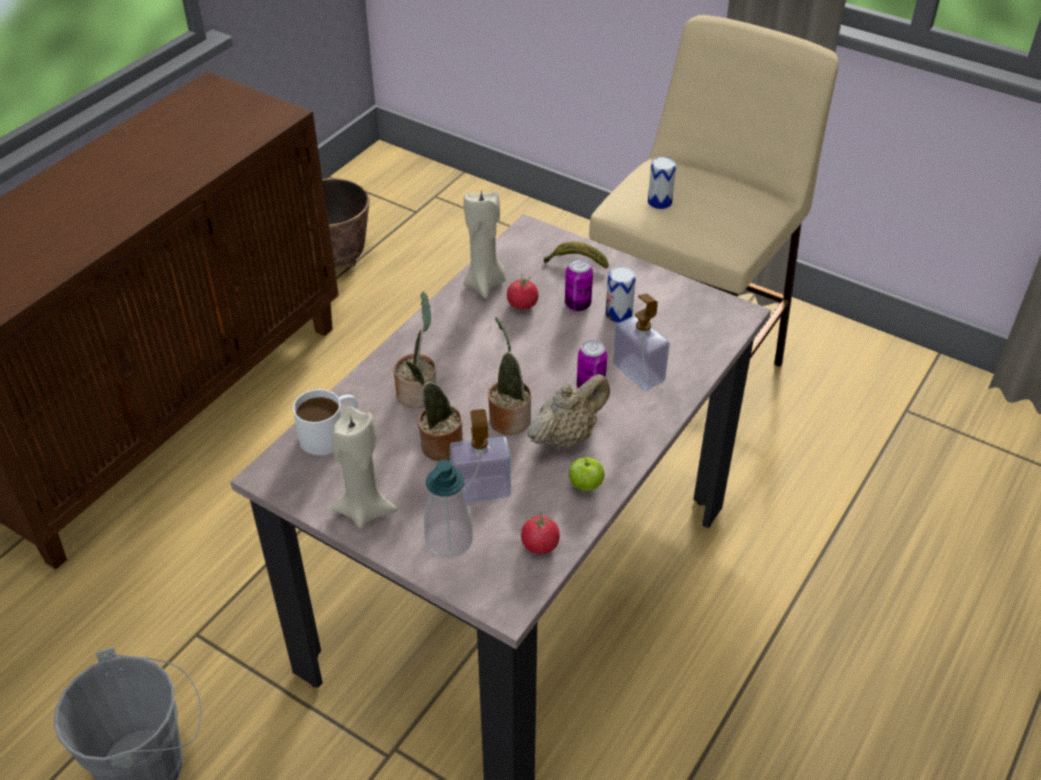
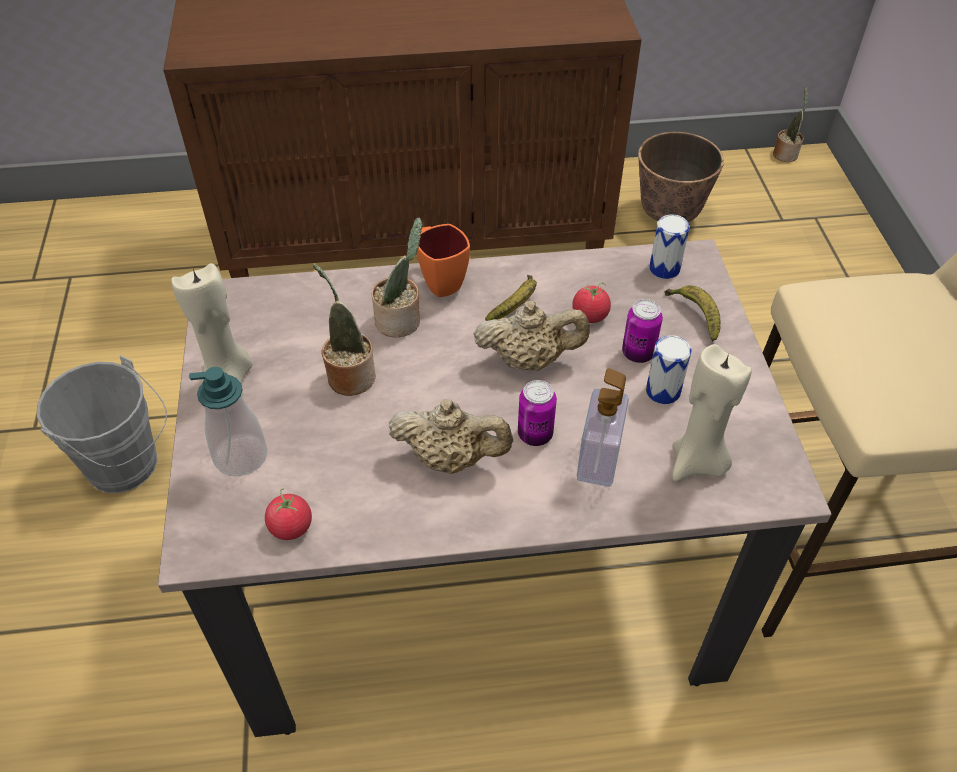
camera: 50 degrees right, 5 degrees up
(331, 433) = (297, 301): white mug -> none
(403, 352) = (439, 280): none -> orange mug
(472, 330) = (516, 305): none -> banana
(481, 489) = (323, 439): soap dispenser -> none
(485, 284) = (585, 275): beige candle -> beige candle (697, 463)
(508, 417) = (432, 400): potted plant -> potted plant (785, 154)
(527, 353) = (529, 360): none -> beige teapot
(585, 485) = (399, 514): apple -> none
(659, 202) = (862, 318): can -> can (664, 268)

